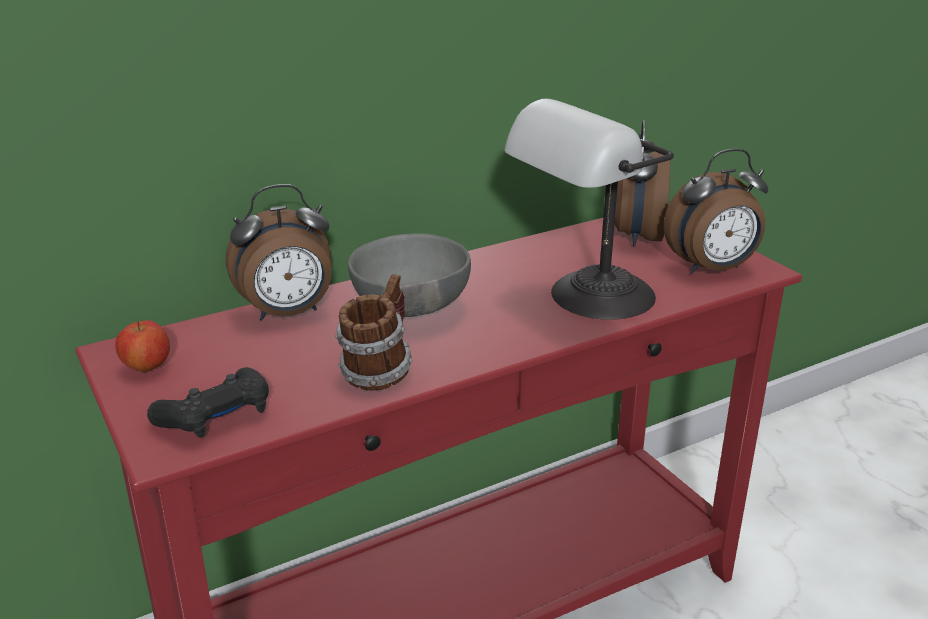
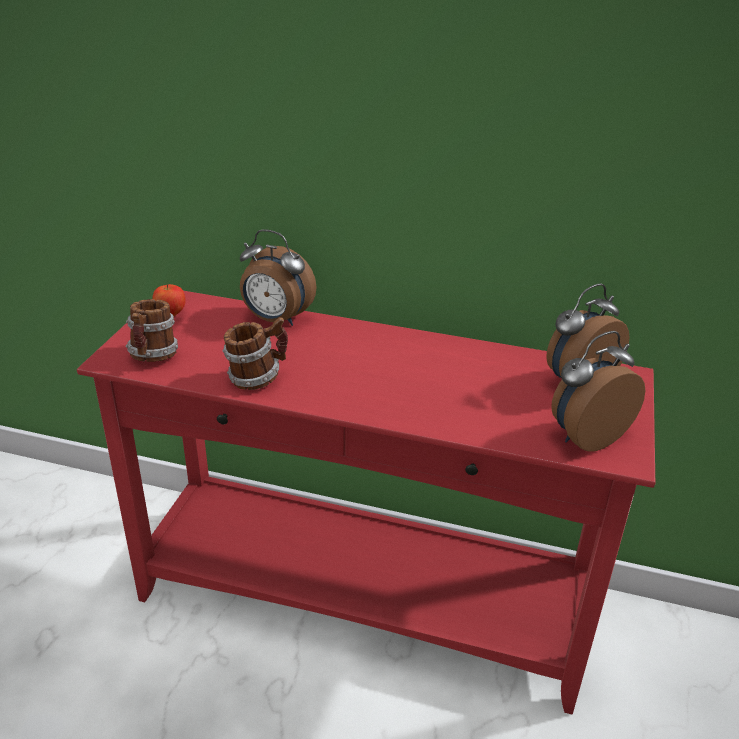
camera: 45 degrees right, 5 degrees up
(217, 417) = (153, 357): black game controller -> mug
(410, 309) = (338, 352): grey bowl -> none
(587, 301) = (449, 407): table lamp -> none
(712, 269) = (585, 436): alarm clock -> alarm clock turned 120 degrees clockwise

